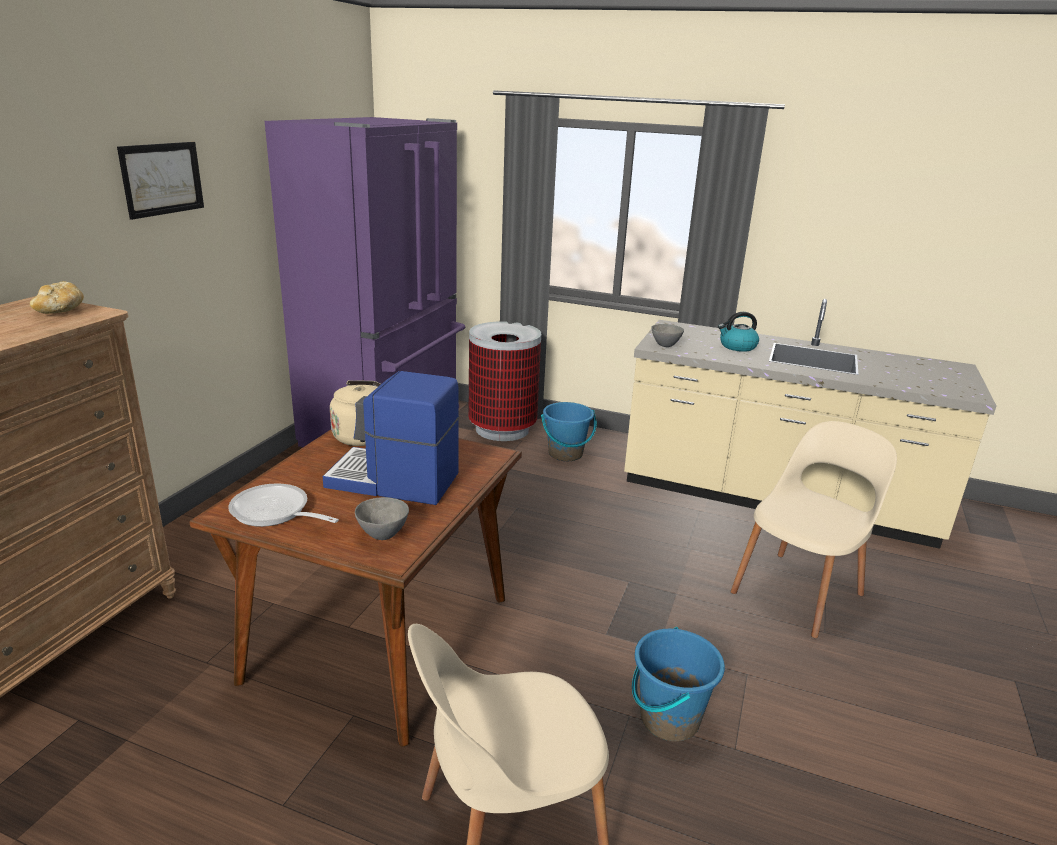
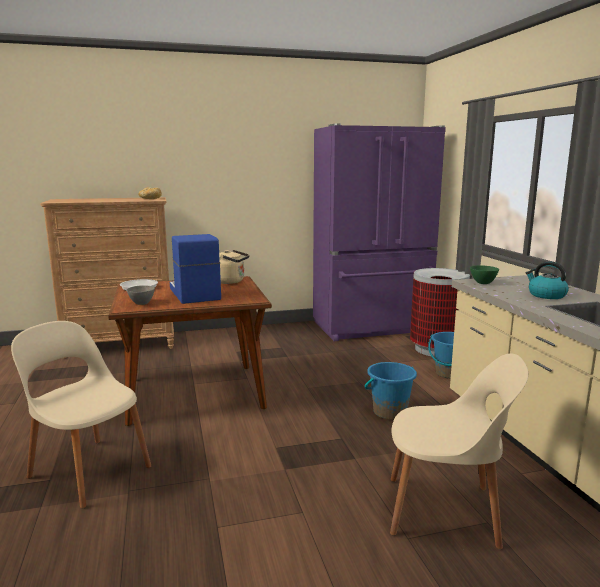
camera: 55 degrees right, 10 degrees down
(162, 179) = (242, 154): picture -> none
(665, 345) = (482, 283): grey bowl -> green bowl
(668, 719) = (220, 493): blue bucket -> blue bucket (389, 412)

